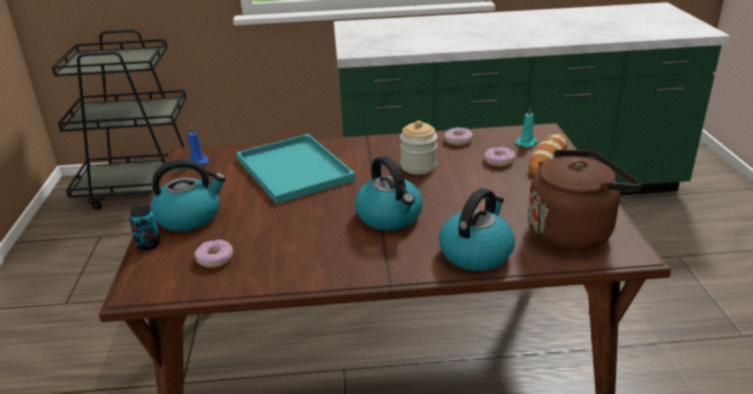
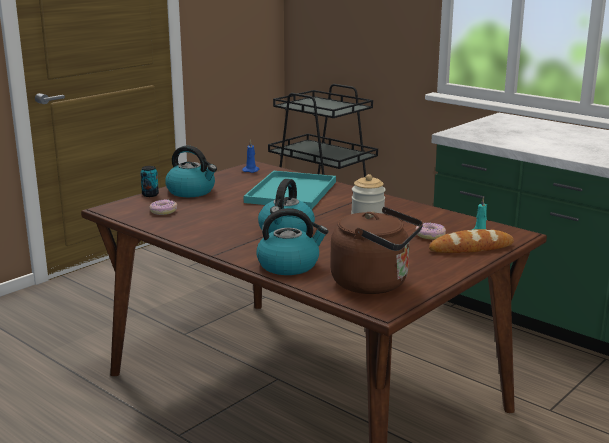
camera: 45 degrees right, 10 degrees down
(458, 140) = (433, 216): donut -> none

